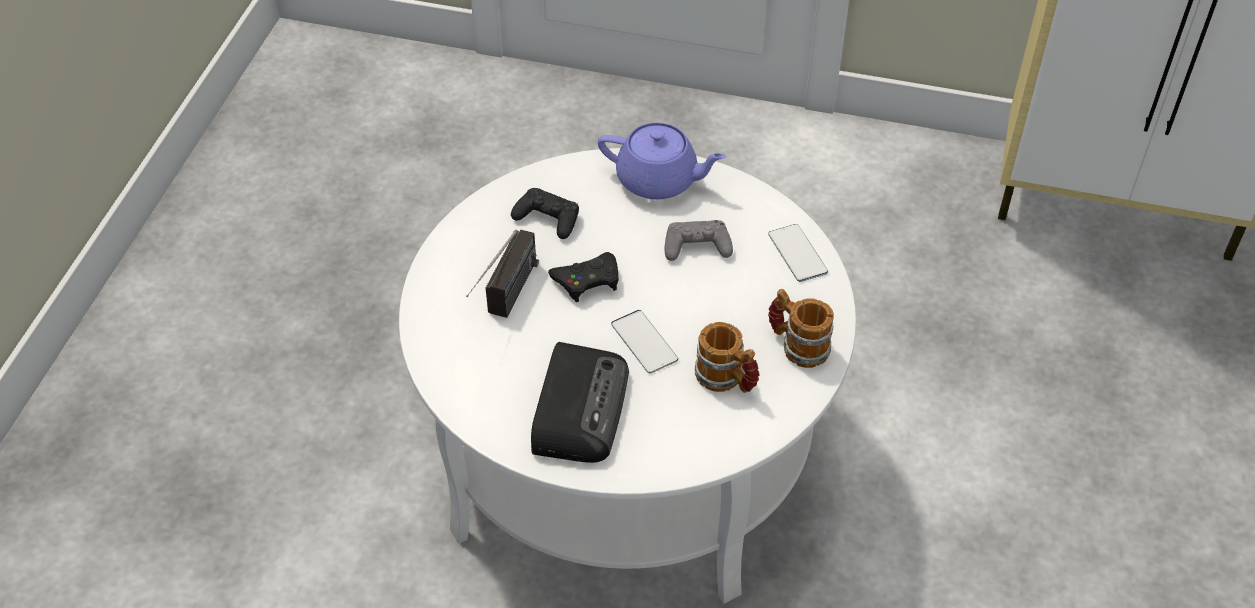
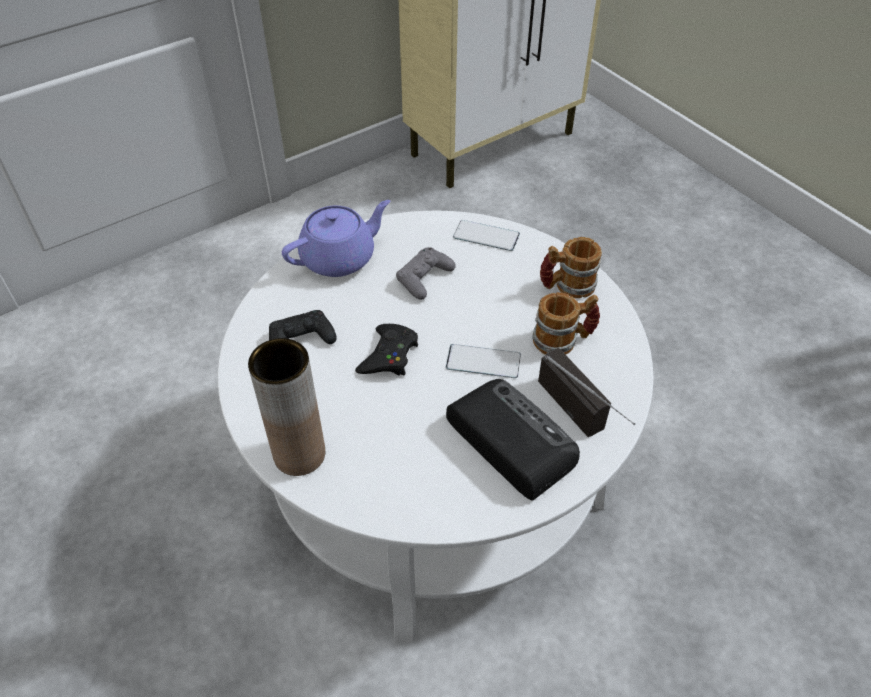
camera: 50 degrees left, 0 degrees up
(441, 293) = (299, 454): none -> brown vase
(506, 303) = (357, 418): radio -> radio (586, 419)

